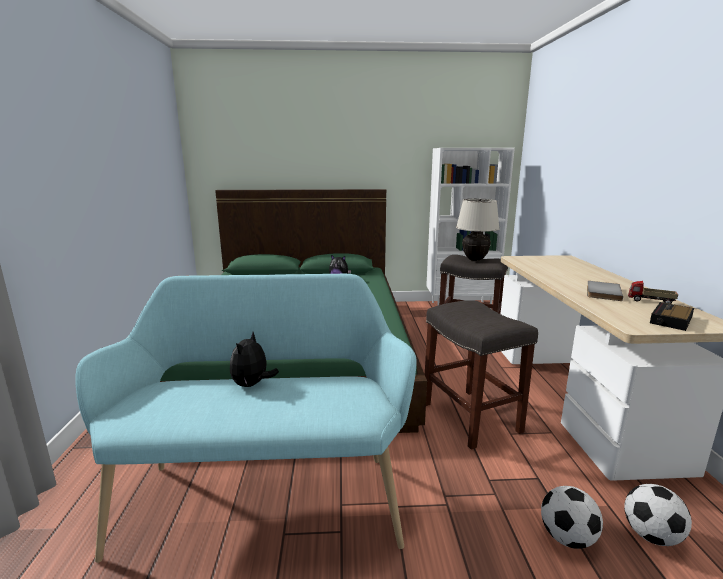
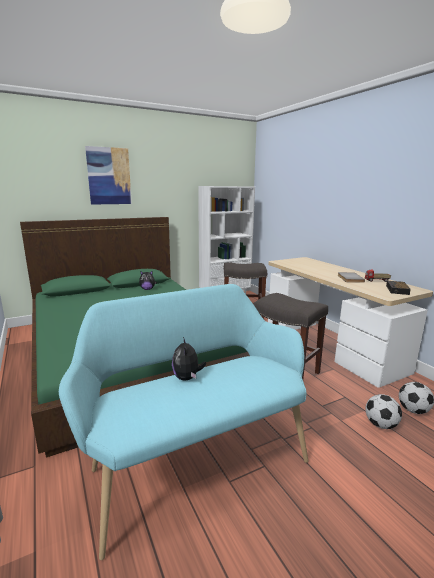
camera: 25 degrees left, 0 degrees up
(316, 137) = (109, 176): none -> picture
(475, 259) = (244, 265): beige table lamp -> none

